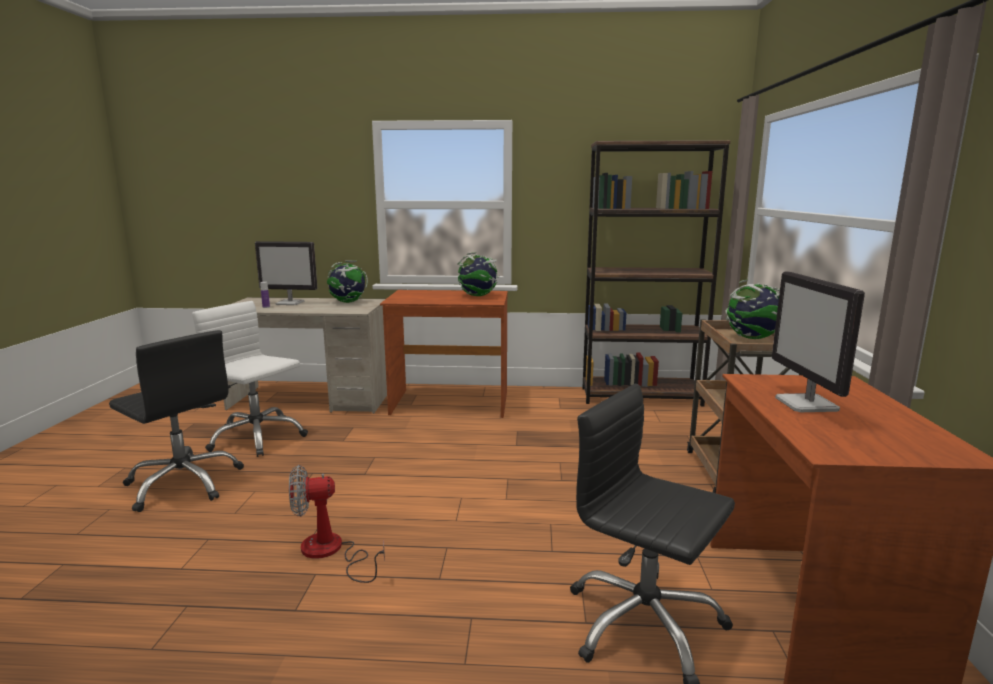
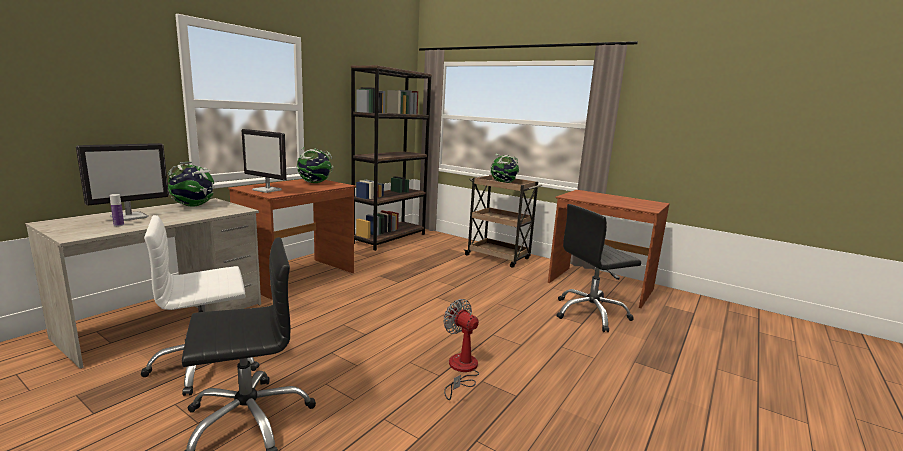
camera: 60 degrees left, 0 degrees up
(331, 552) = (461, 370): fan -> fan turned 120 degrees clockwise
(807, 405) = (603, 199): monitor -> monitor (267, 190)

